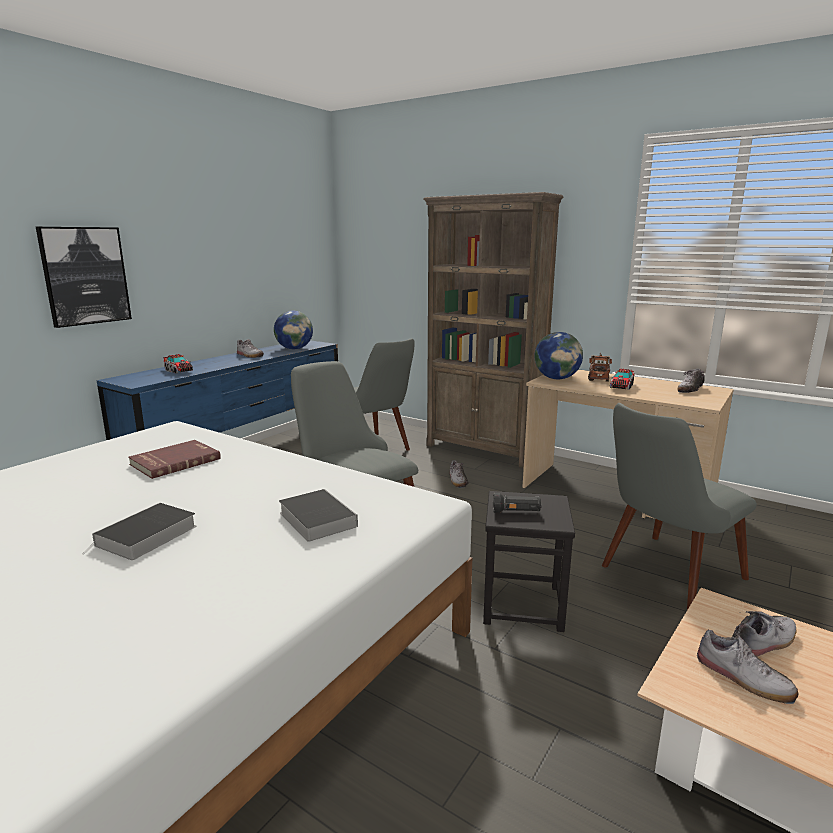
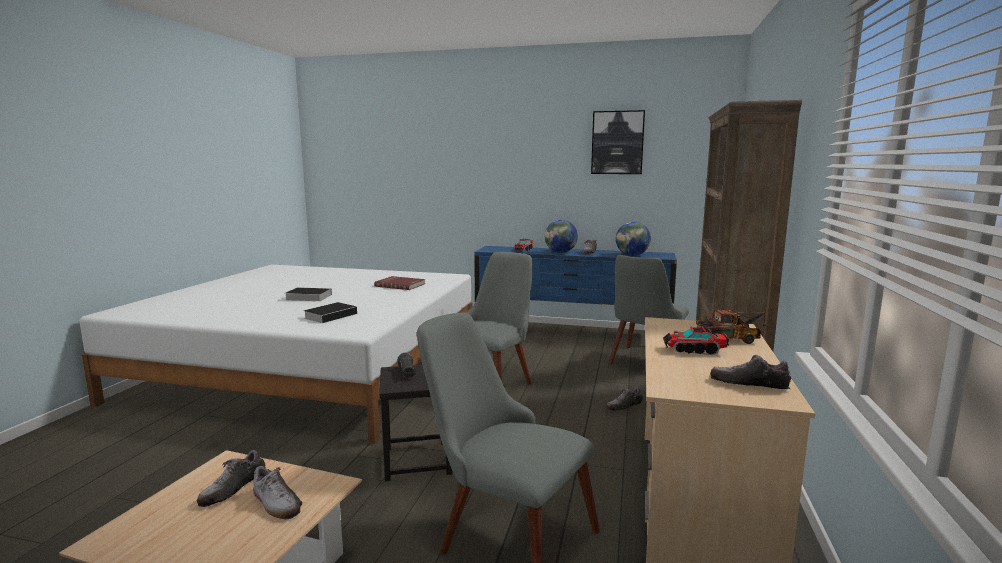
camera: 70 degrees right, 5 degrees down
(85, 276) = (489, 182): picture -> picture (617, 142)
(556, 378) = (685, 325): globe -> globe (560, 252)

